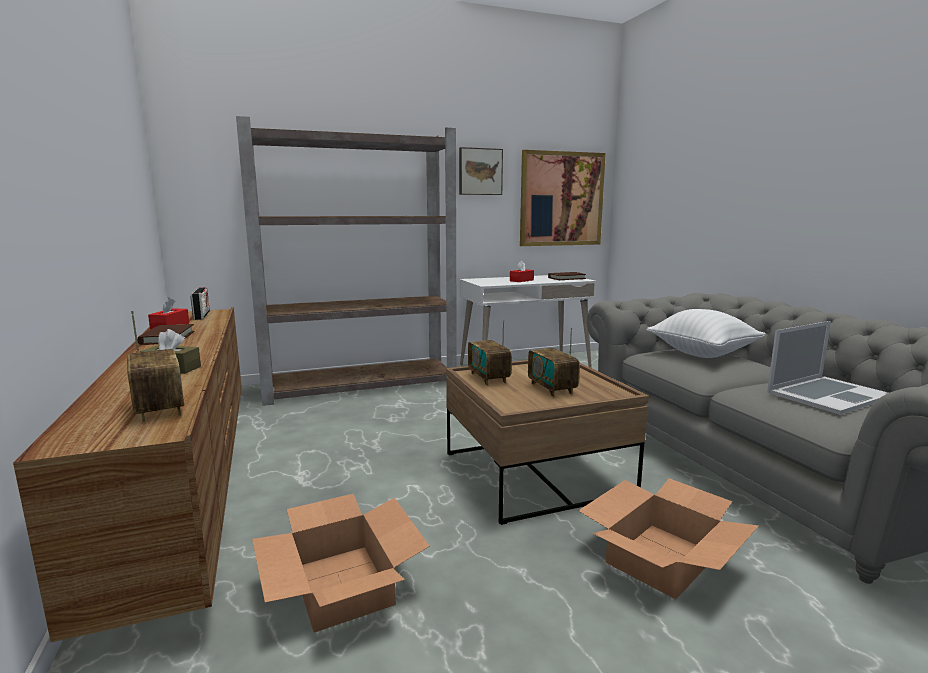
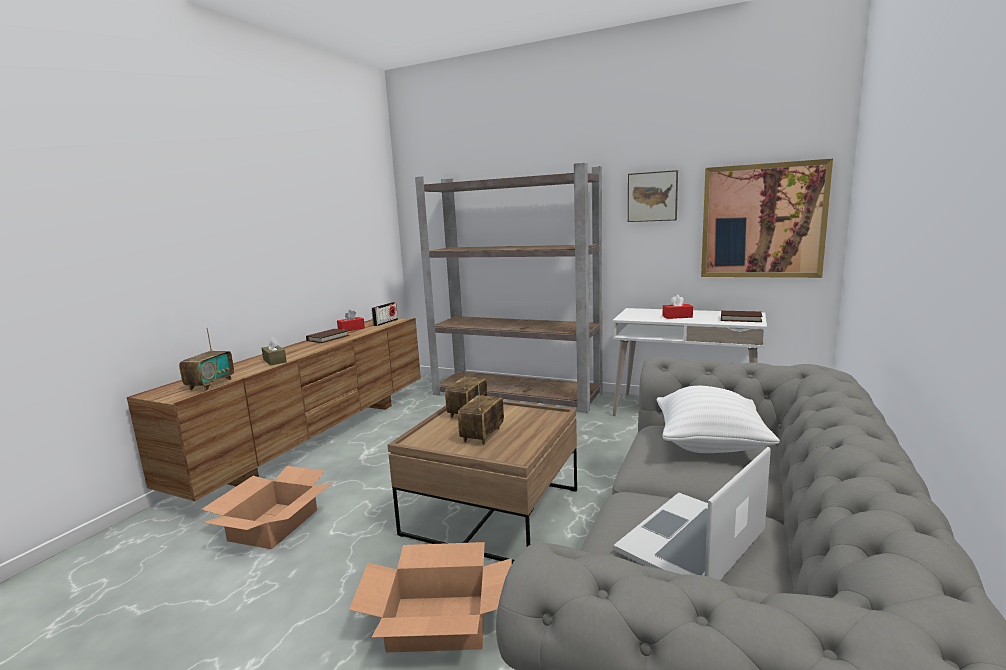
camera: 45 degrees right, 0 degrees up
(827, 394) = (692, 540): laptop -> laptop turned 120 degrees clockwise

